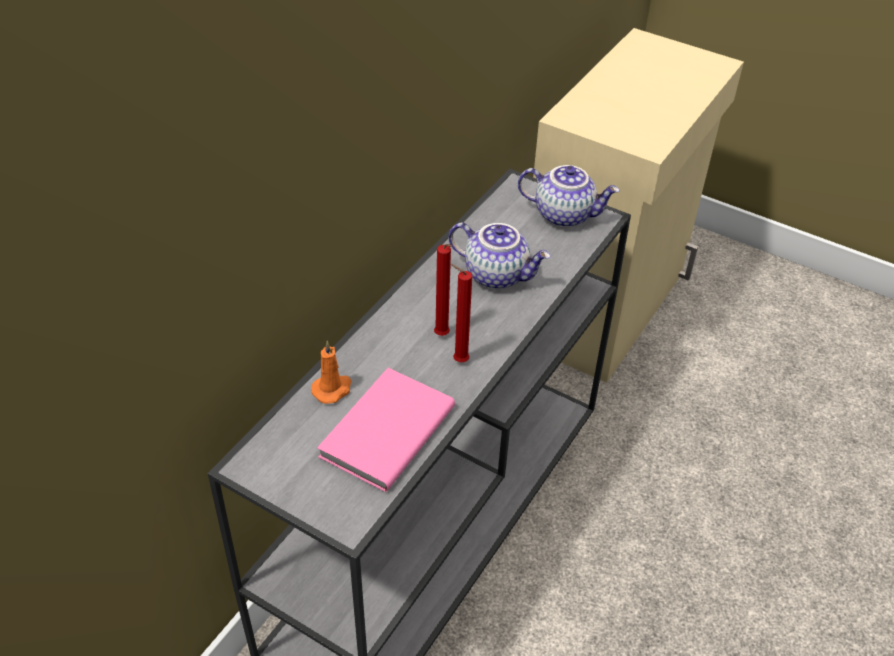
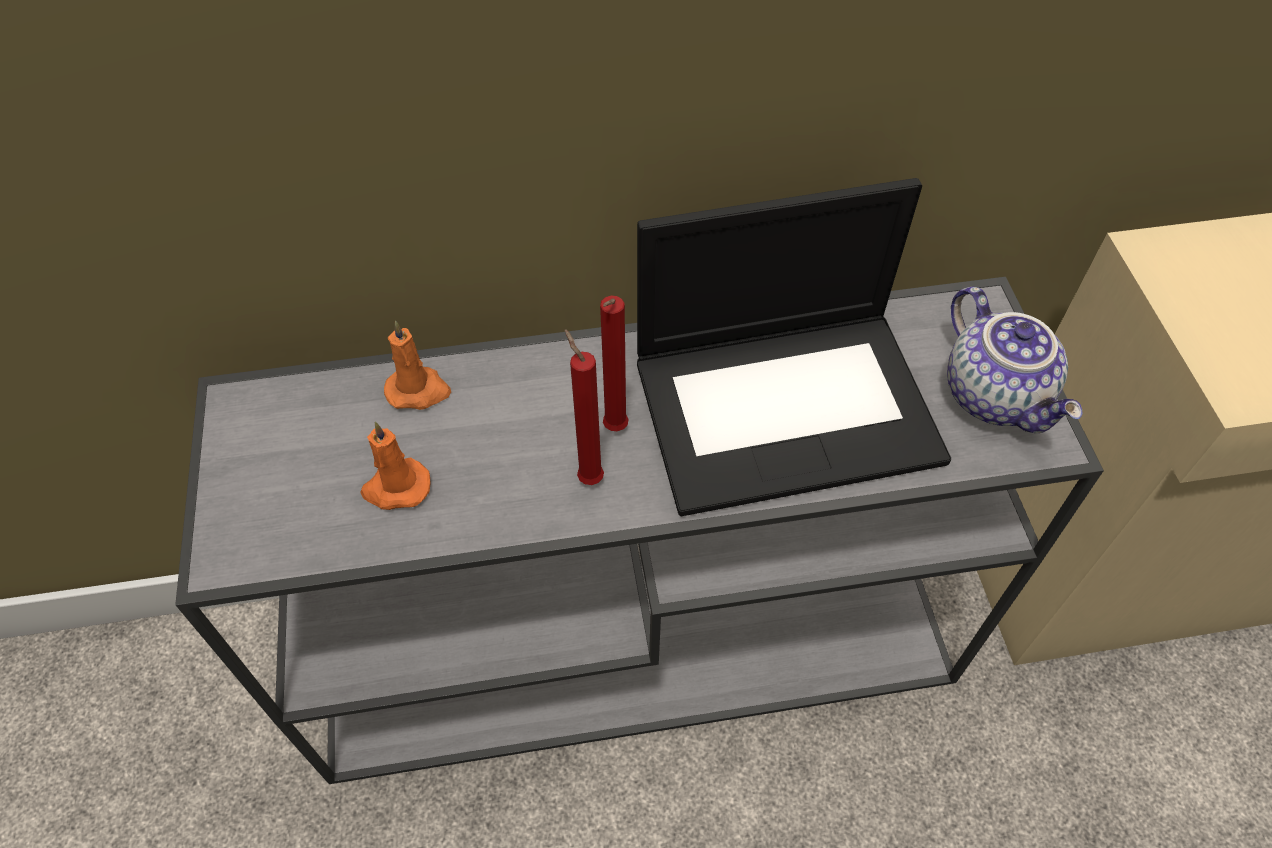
camera: 50 degrees right, 10 degrees up
(384, 431) = (396, 487): pink book -> orange candle
(497, 274) = (788, 406): teapot -> laptop

